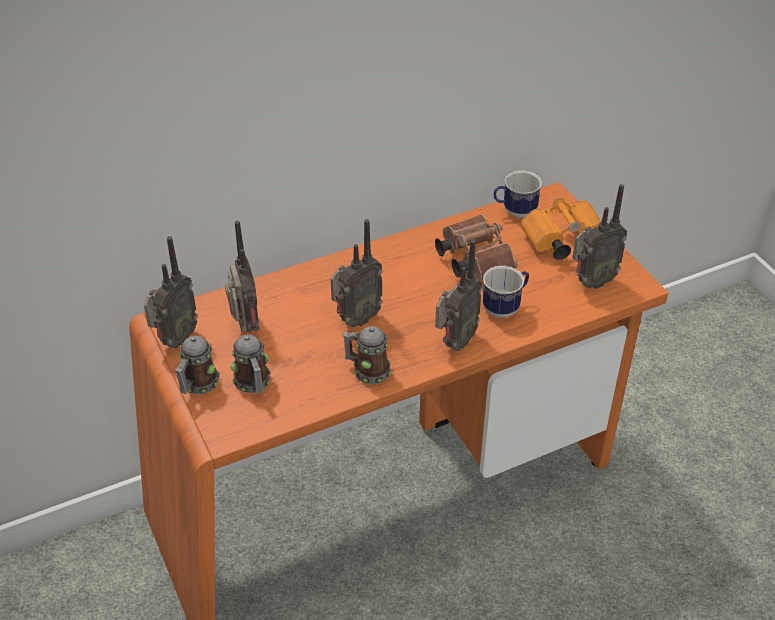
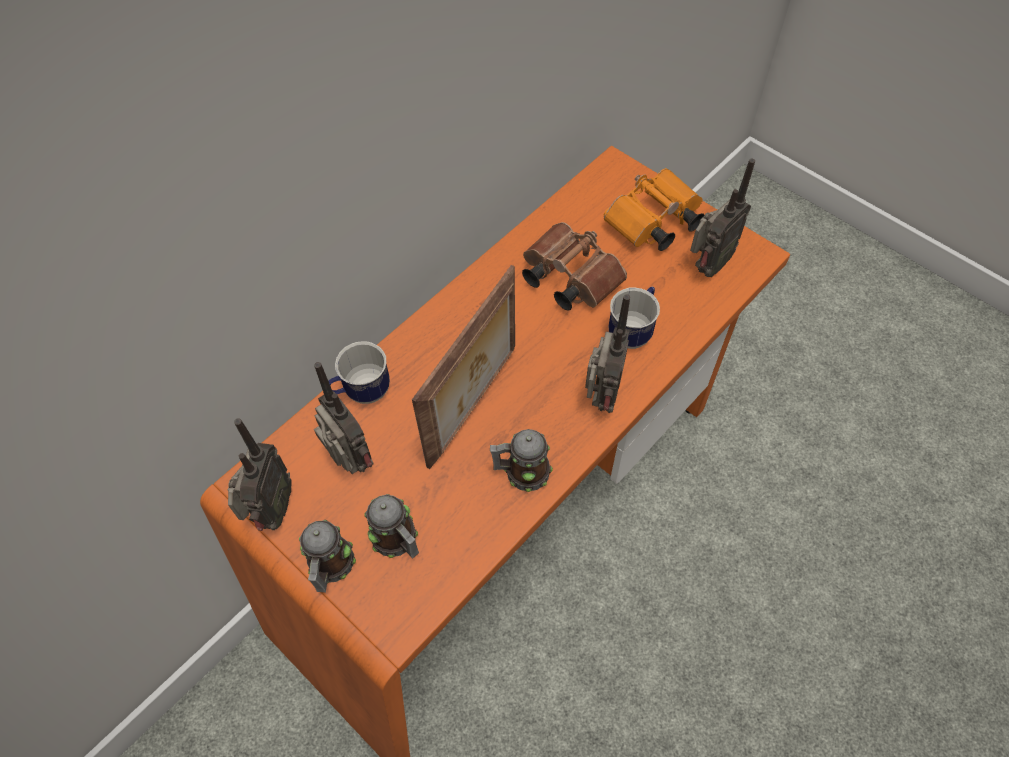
camera: 20 degrees left, 15 degrees up
(355, 319) = (475, 405): radio -> picture frame
(514, 212) = (583, 199): mug -> mug (362, 392)

